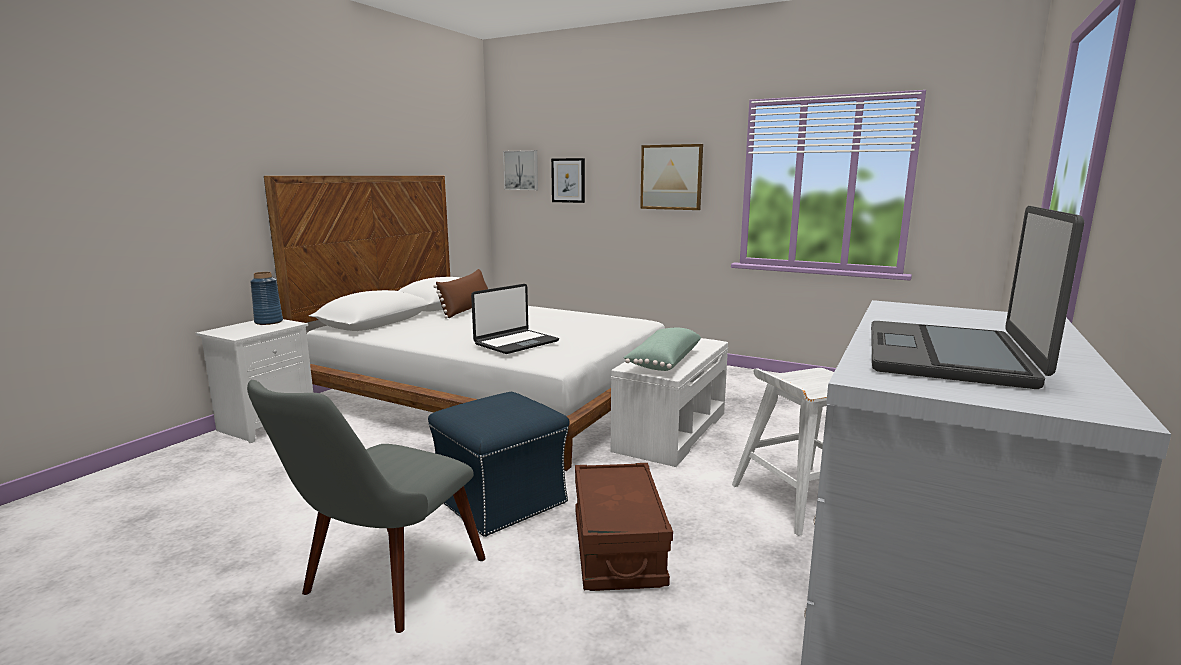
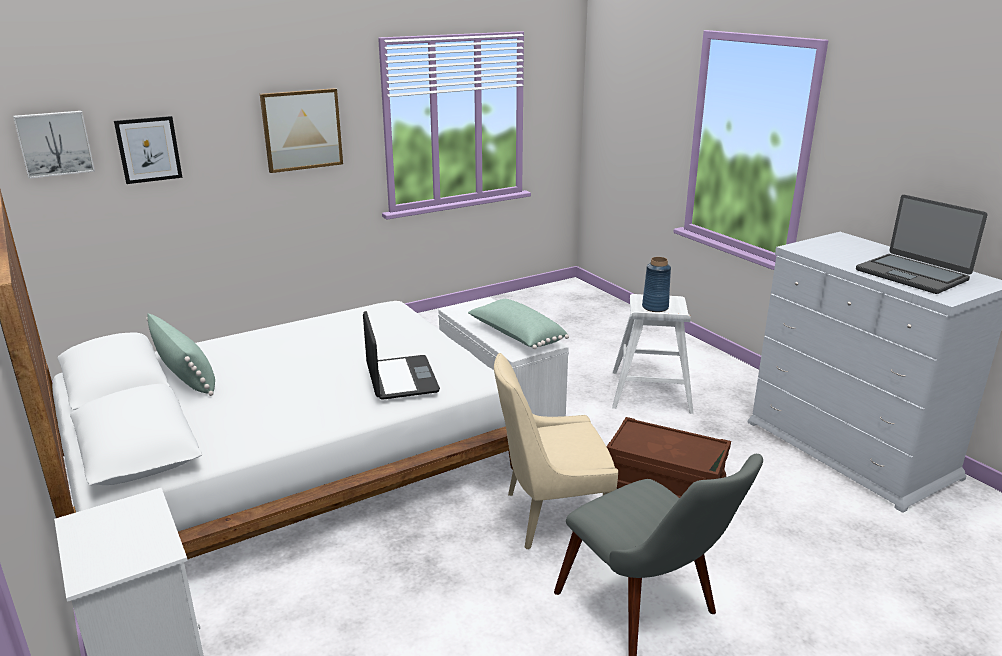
camera: 60 degrees left, 10 degrees up
(268, 322) = (99, 521): blue vase -> blue vase (655, 307)
(466, 310) = (185, 375): brown pillow -> green pillow
(502, 500) = (550, 516): blue ottoman -> beige chair

